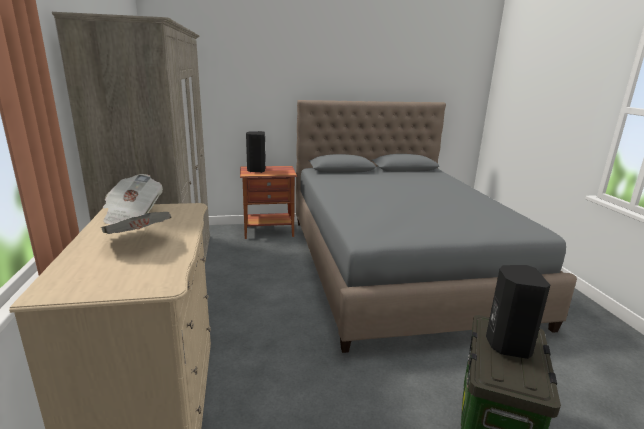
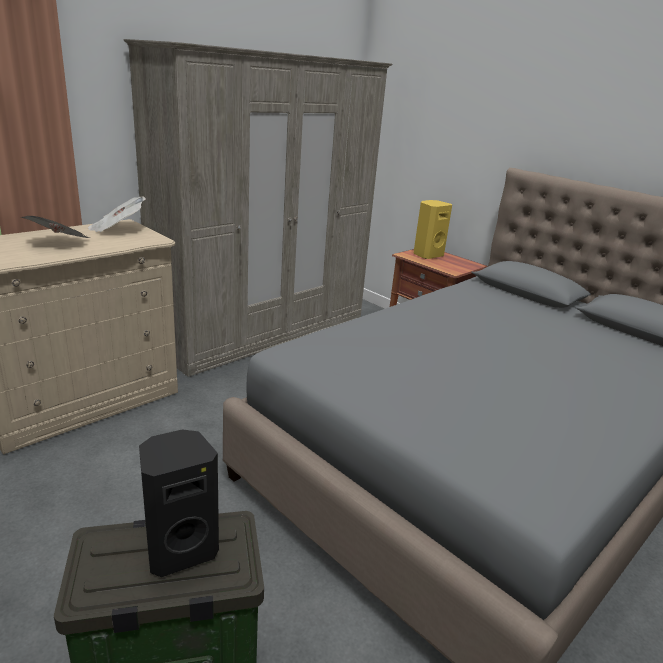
camera: 55 degrees right, 5 degrees up
(256, 170) = (427, 255): black speaker -> yellow speaker

